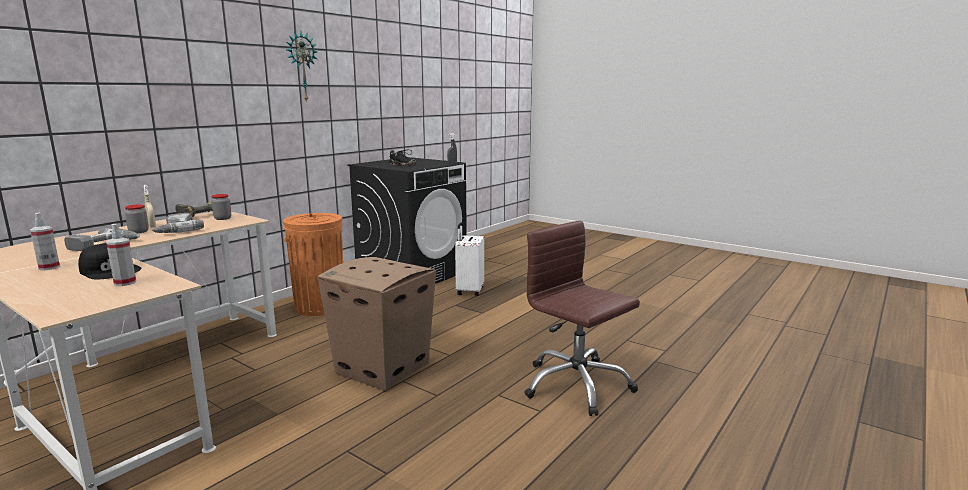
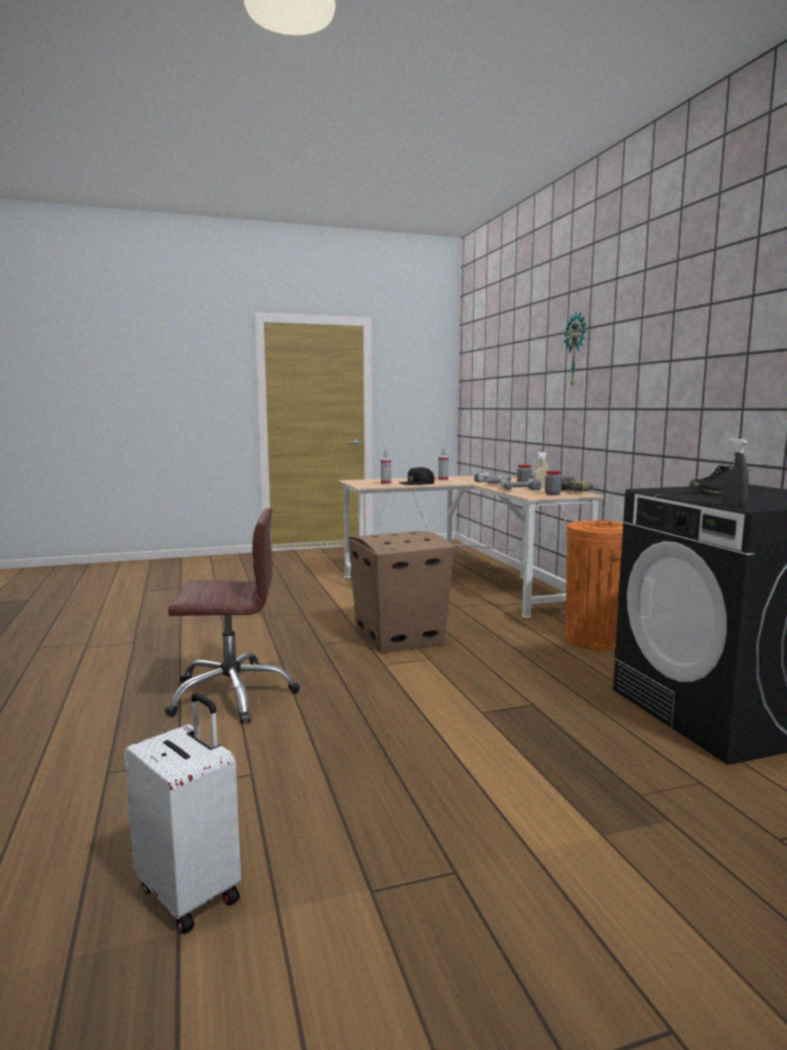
camera: 125 degrees right, 5 degrees down
(301, 66) = (708, 330): wall clock -> wall clock (576, 350)
(469, 291) = (591, 731): white suitcase -> white suitcase (191, 892)

